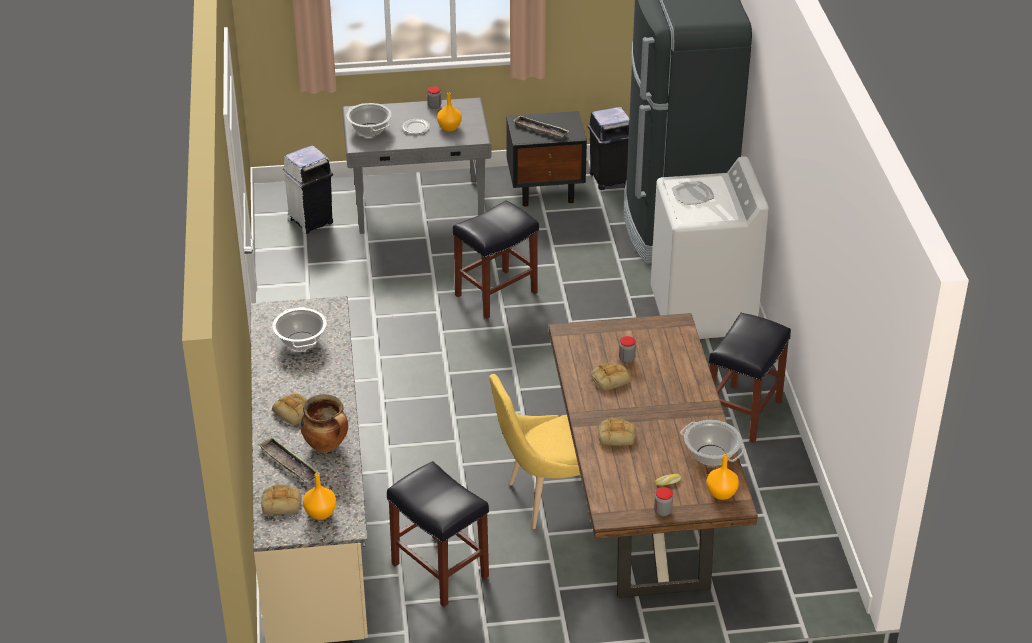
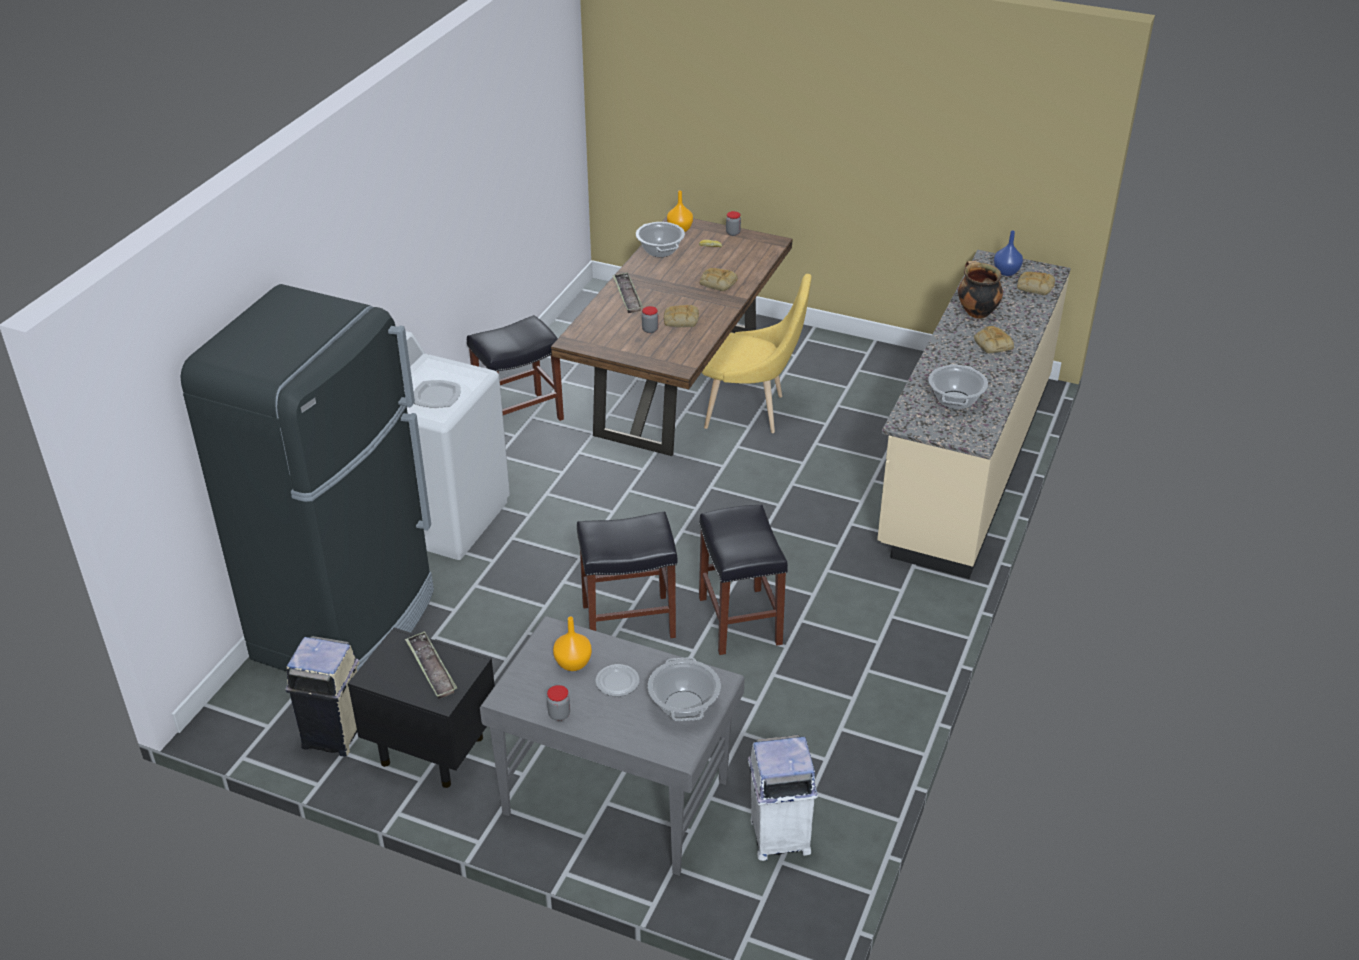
camera: 150 degrees left, 0 degrees up
(289, 463) = (1016, 310): tray -> tray (627, 296)
(321, 513) = (1005, 272): orange vase -> blue vase
(438, 570) = (879, 395): black stool -> black stool (741, 621)
(608, 179) = (334, 735): black trash can -> beige trash can

